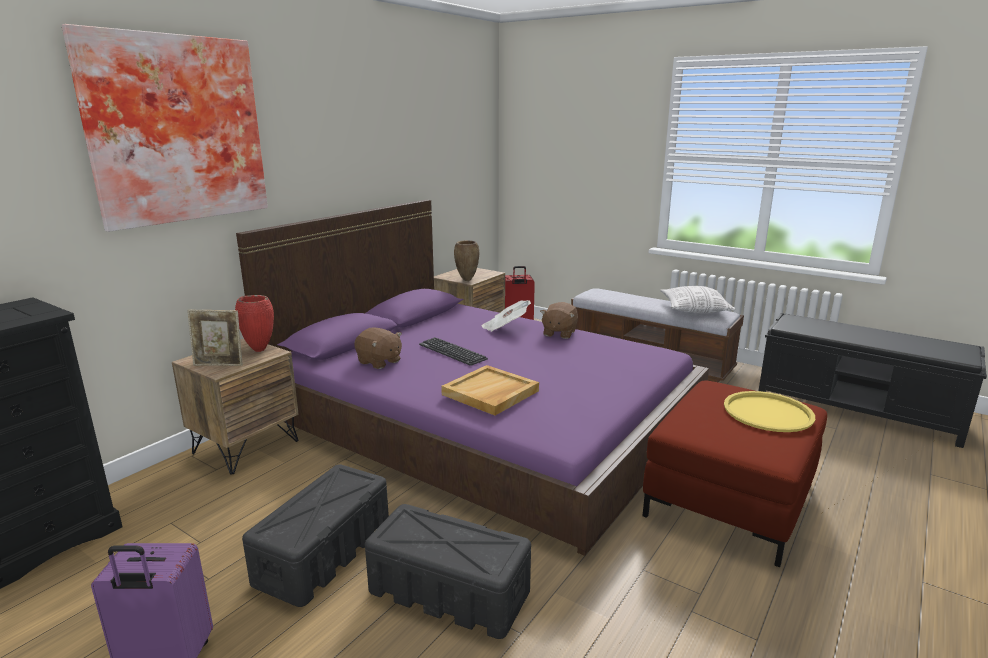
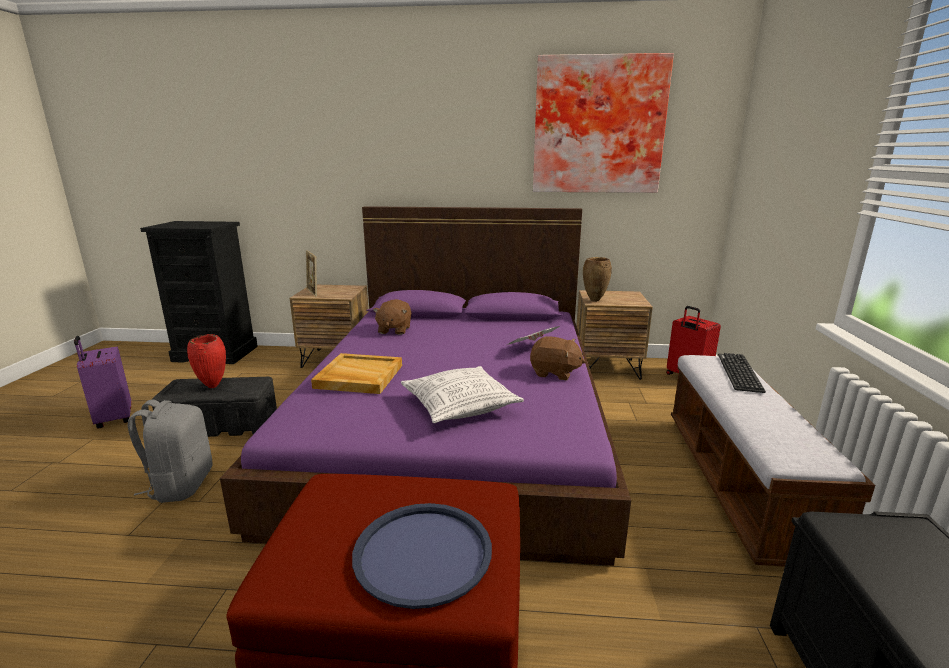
camera: 60 degrees right, 0 degrees up
(175, 130) = (330, 127): picture -> picture (598, 126)
(260, 350) = (346, 293): red vase -> red vase (213, 386)
(448, 591) = (181, 485): black storage box -> grey backpack
(452, 352) = (440, 344): keyboard -> keyboard (739, 373)
(559, 333) = (555, 373): brown plush toy -> brown plush toy turned 150 degrees counterclockwise
(694, 310) = (782, 432): pillow -> pillow (460, 407)
(767, 412) = (423, 553): yellow tray -> blue tray

